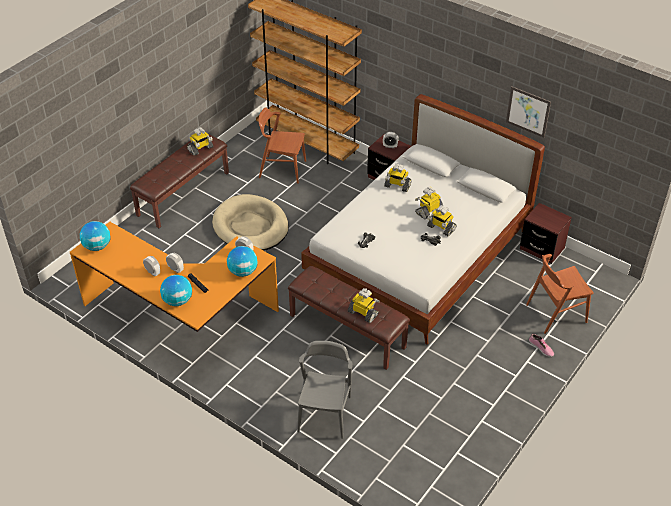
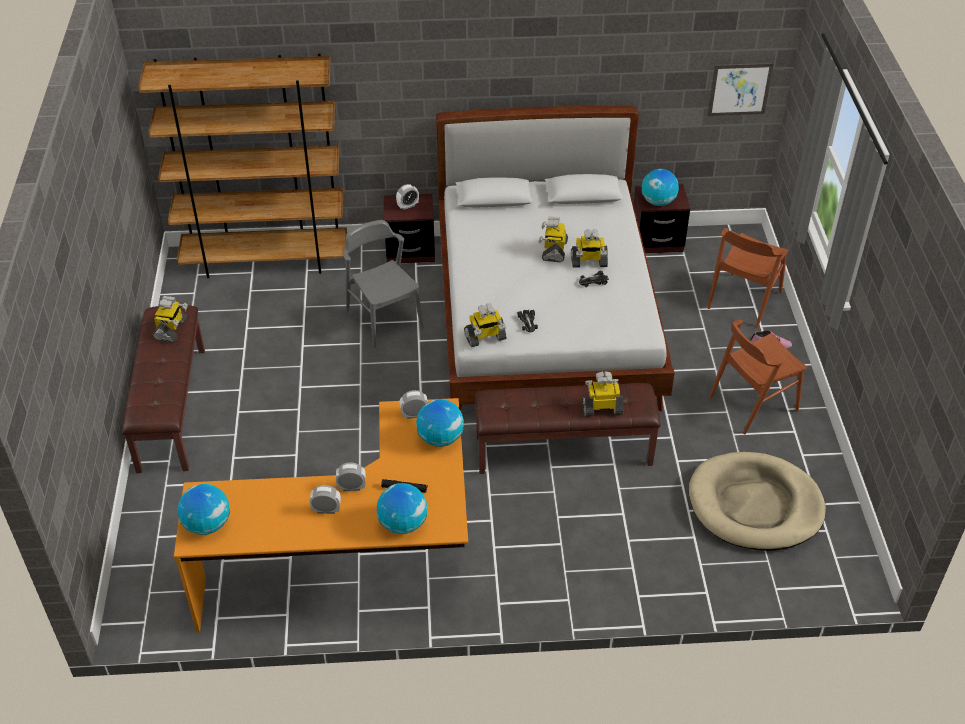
camera: 40 degrees left, 0 degrees up
(251, 226) = (310, 398): beige dog bed -> beige dog bed (755, 505)
(282, 169) = (271, 308): brown chair -> brown chair (753, 403)
(324, 414) = (645, 558): grey chair -> grey chair (384, 319)
(397, 186) = (486, 241): toy robot -> toy robot (485, 337)
(528, 111) = (606, 70): picture -> picture (739, 89)
(541, 219) = (658, 202): none -> globe

